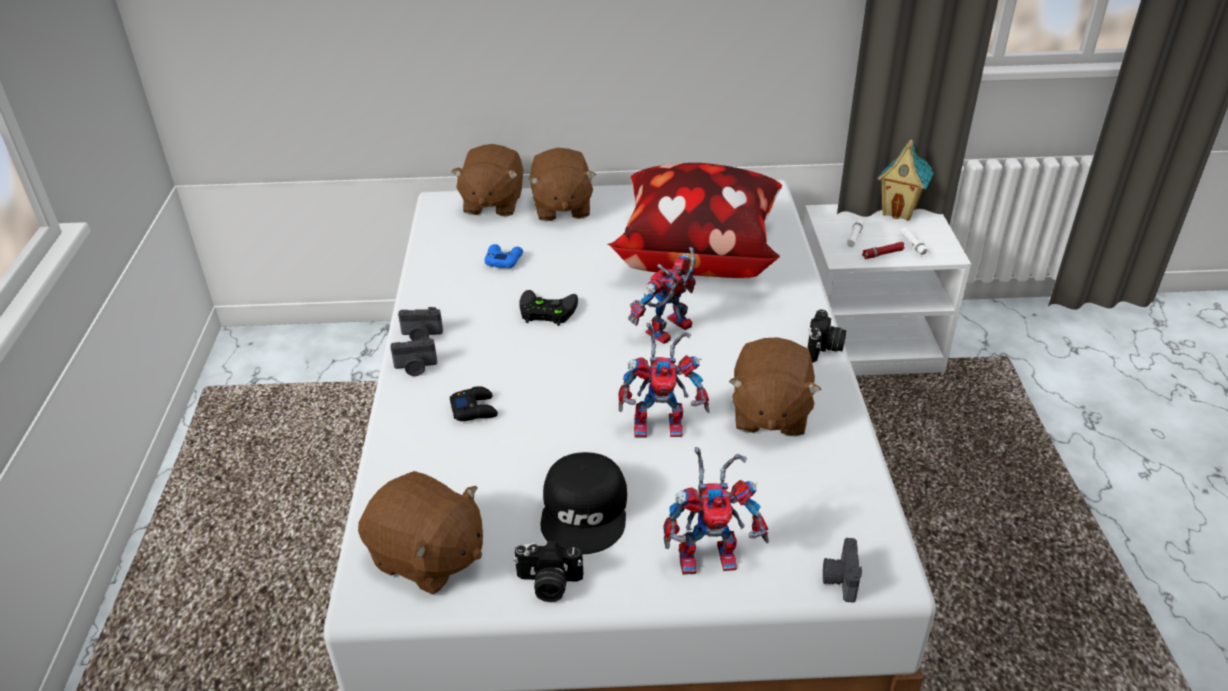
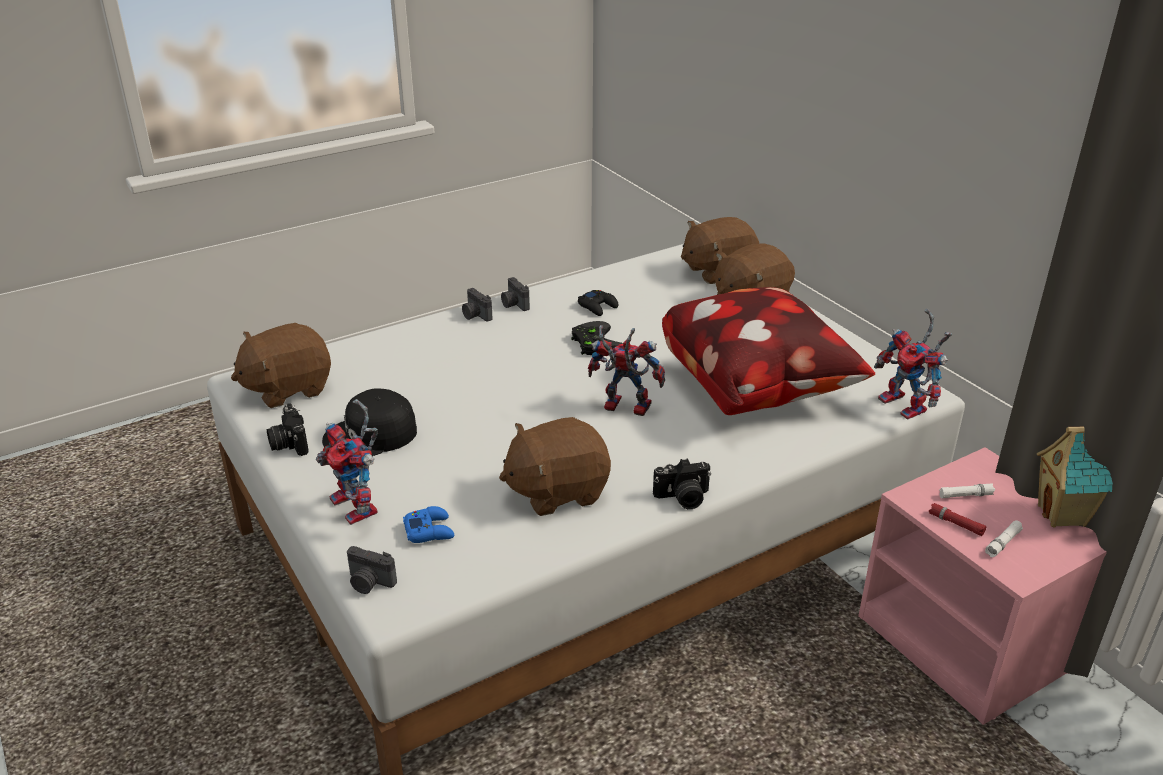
camera: 60 degrees right, 5 degrees down
(427, 557) = (287, 388): brown plush toy -> brown plush toy turned 60 degrees clockwise
(474, 409) = (449, 353): black game controller -> black game controller (598, 306)
(503, 260) = (643, 302): blue game controller -> blue game controller (429, 530)
(662, 424) = (498, 440): toy robot -> toy robot (908, 406)
(839, 579) = (369, 583): camera -> camera turned 135 degrees counterclockwise
(867, 340) = (970, 641): white nightstand -> pink nightstand

